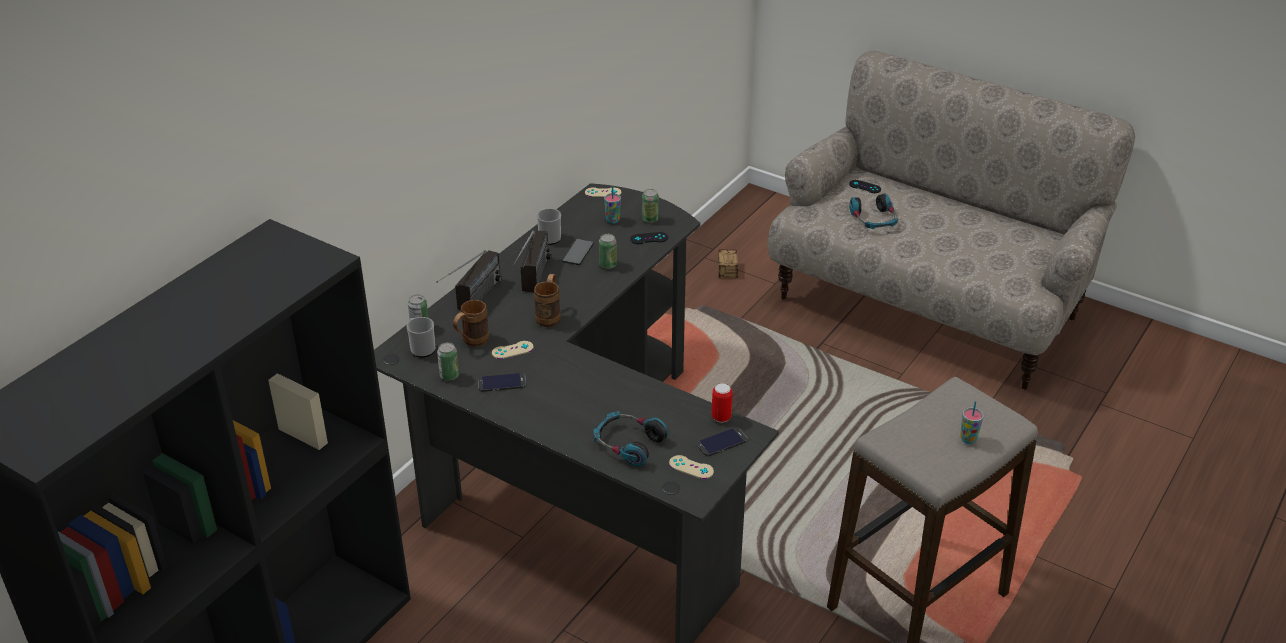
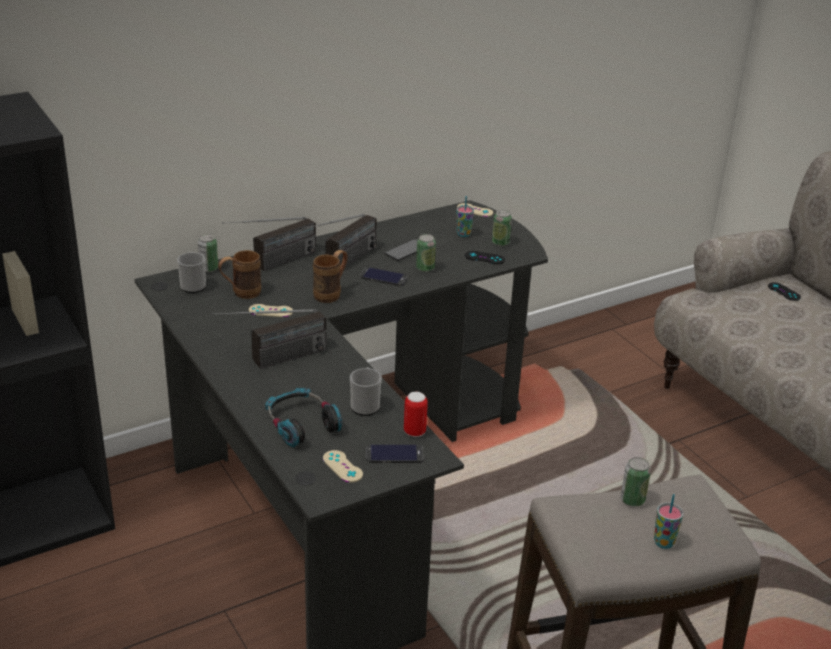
camera: 25 degrees right, 5 degrees down
(449, 376) = (195, 314): can -> can (632, 500)
(502, 383) = (235, 334): phone -> phone (383, 277)
(549, 237) = (391, 231): mug -> mug (365, 405)
(555, 396) = (272, 361): none -> radio
(728, 281) = (620, 356): storage box -> none
(873, 220) = (770, 323): headphones -> none

